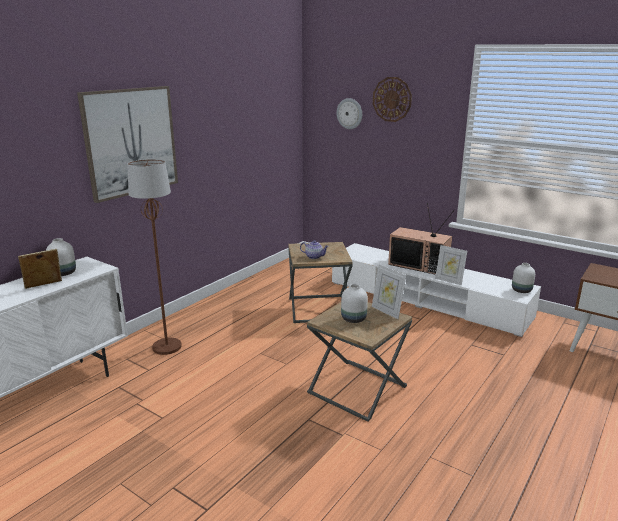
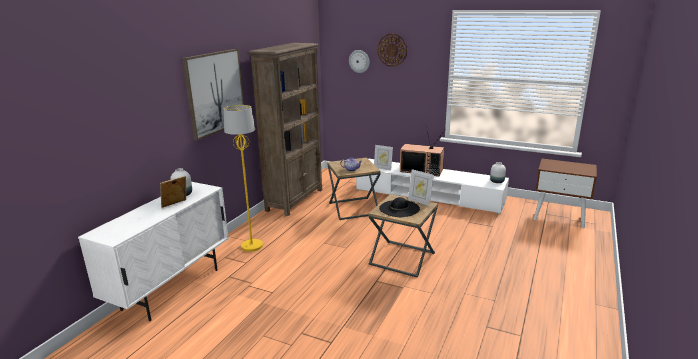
camera: 10 degrees left, 0 degrees up
(167, 347) = (252, 246): brown floor lamp -> yellow floor lamp
(248, 289) = (295, 200): none -> brown bookcase
(353, 319) = (399, 208): white vase -> black hat
(449, 281) = (446, 179): picture frame -> picture frame (383, 168)

